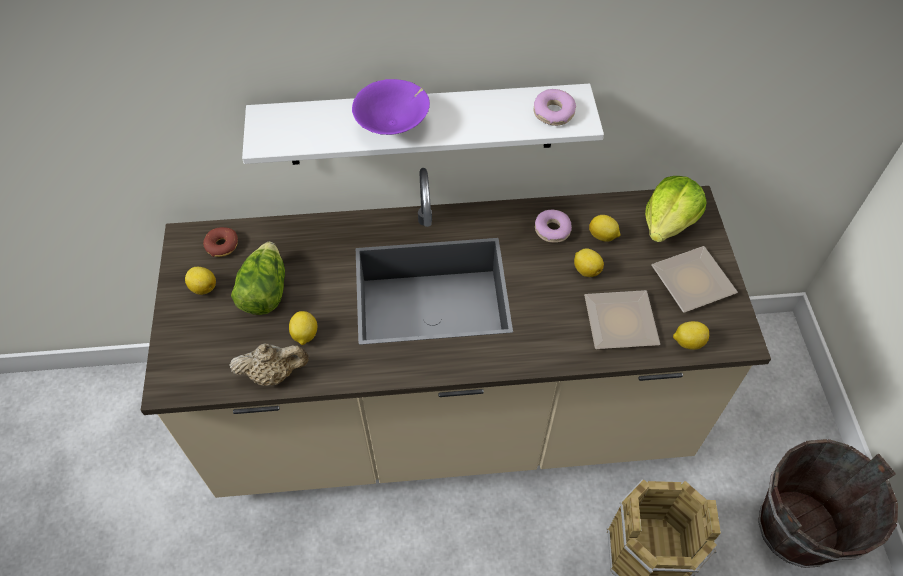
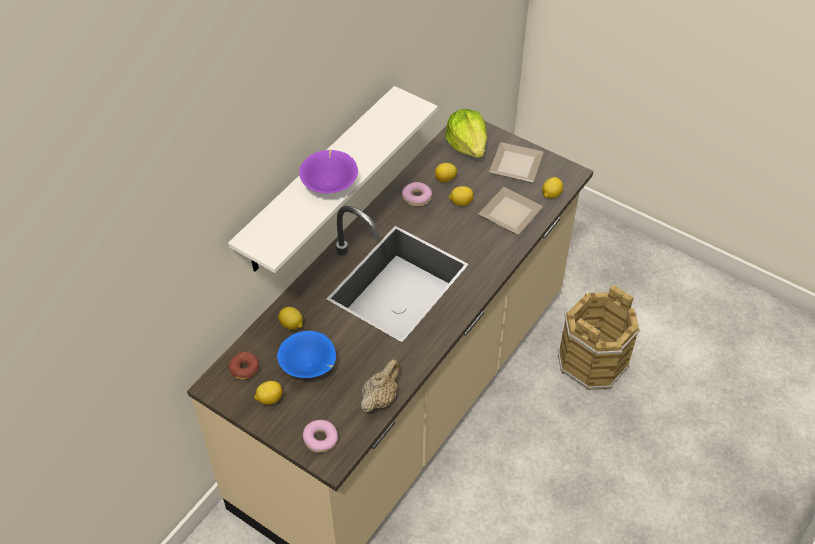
camera: 50 degrees left, 5 degrees down
(264, 291) = (309, 367): lettuce -> blue bowl
(304, 335) = (367, 365): lemon -> lemon (292, 325)
(553, 113) = (399, 114): donut -> donut (320, 439)
(797, 529) = (641, 282): brown bucket -> none

